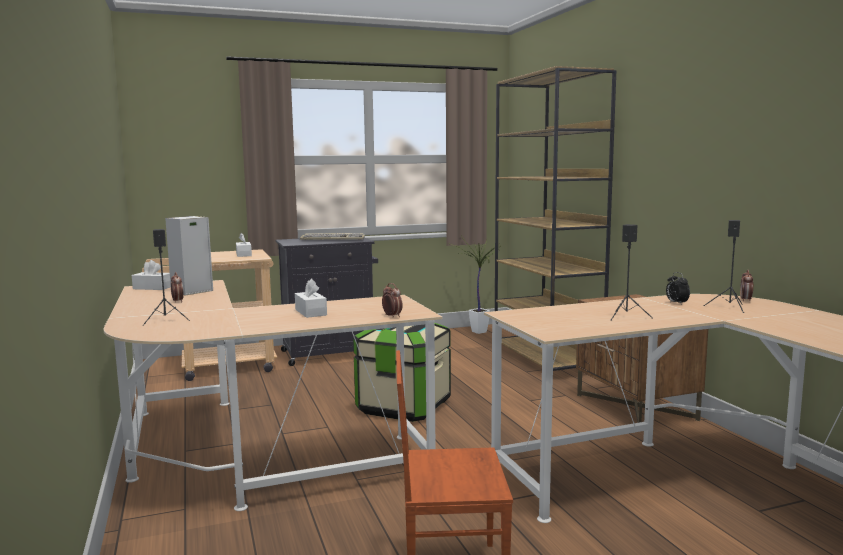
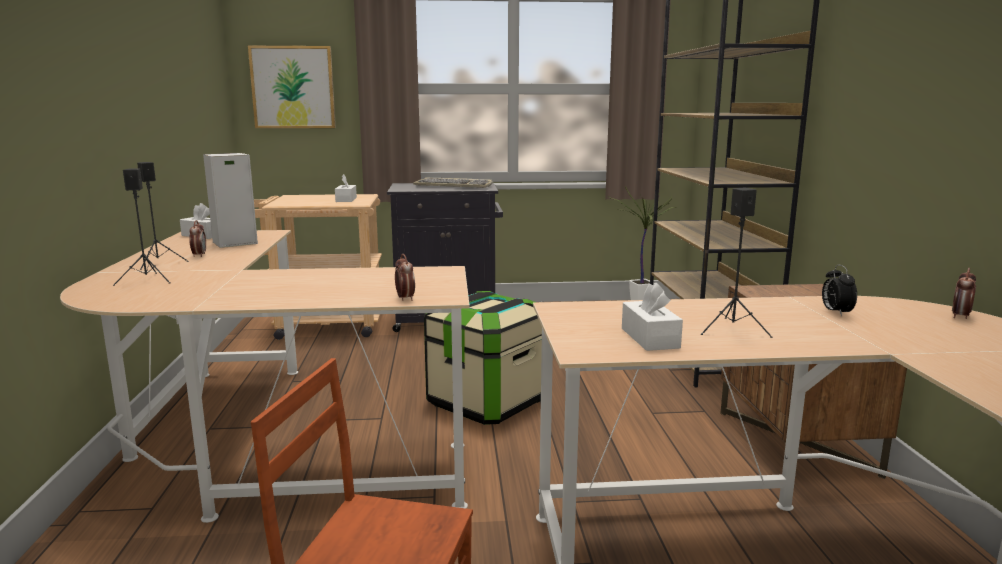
camera: 15 degrees right, 5 degrees up
(182, 160) = (293, 87): none -> picture
(310, 312) = (317, 283): white tissue box -> white tissue box (650, 338)
(729, 307) = (921, 328): black speaker -> black speaker (159, 263)

